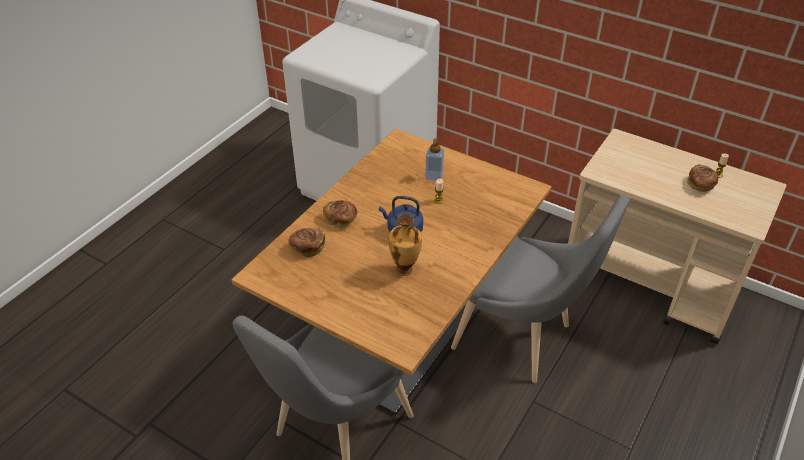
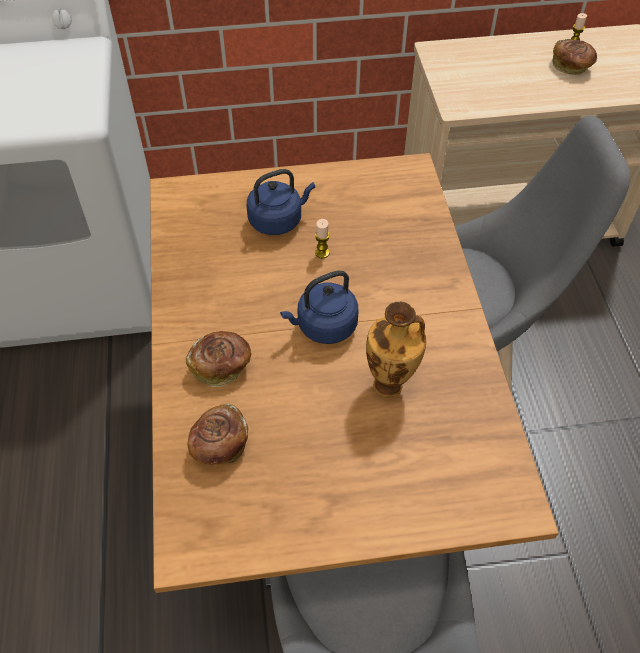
camera: 40 degrees left, 10 degrees up
(434, 176) = (278, 220): soap dispenser -> blue kettle

